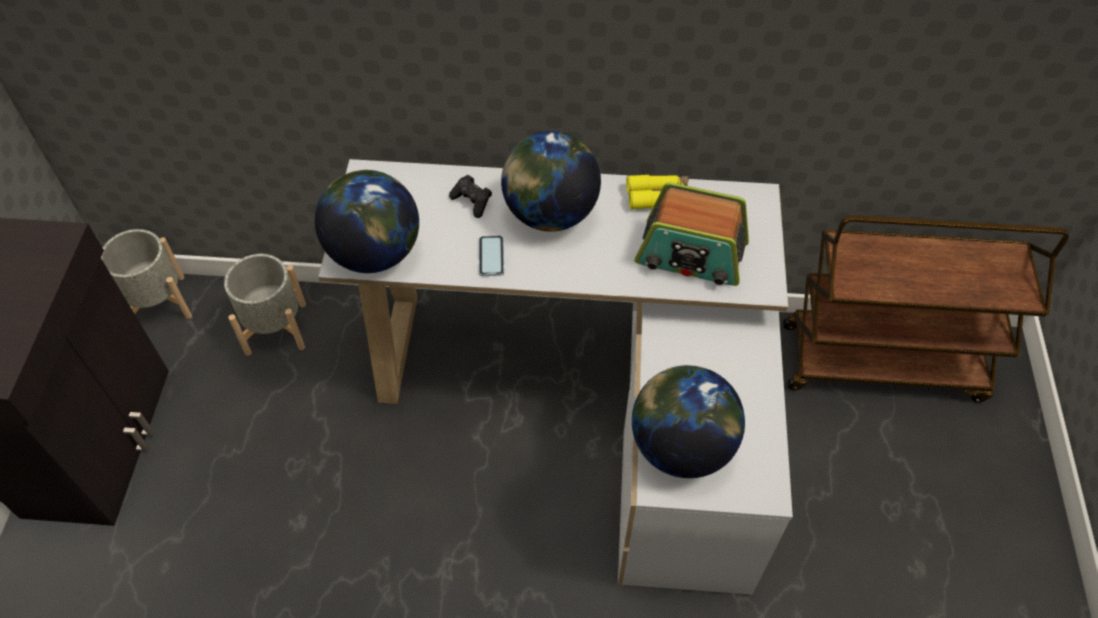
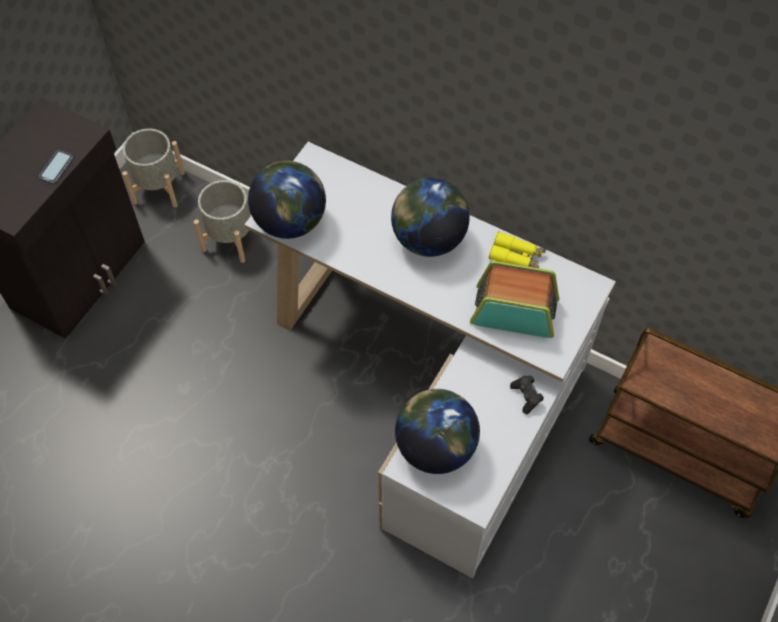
camera: 25 degrees right, 5 degrees up
(472, 202) = (377, 208): black game controller -> black game controller (526, 397)
(491, 257) = (369, 256): phone -> phone (56, 167)
(691, 254) = (514, 311): radio -> radio turned 150 degrees clockwise

